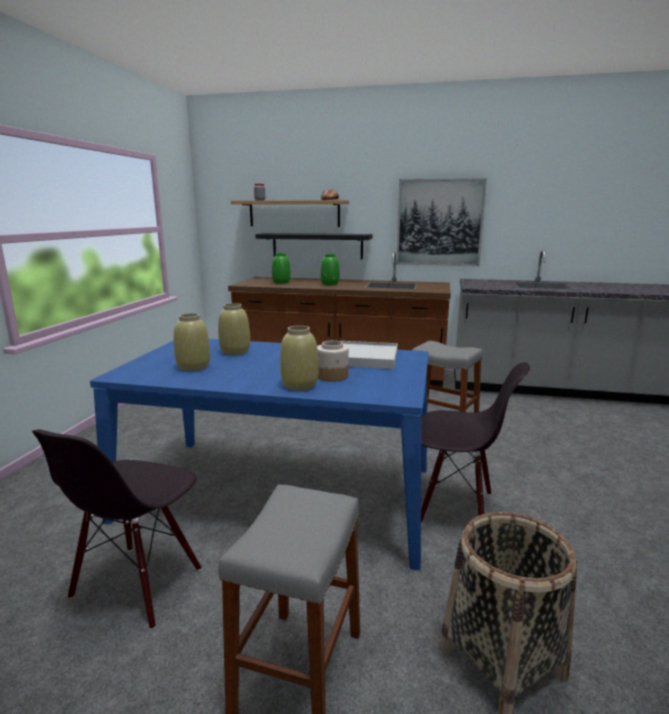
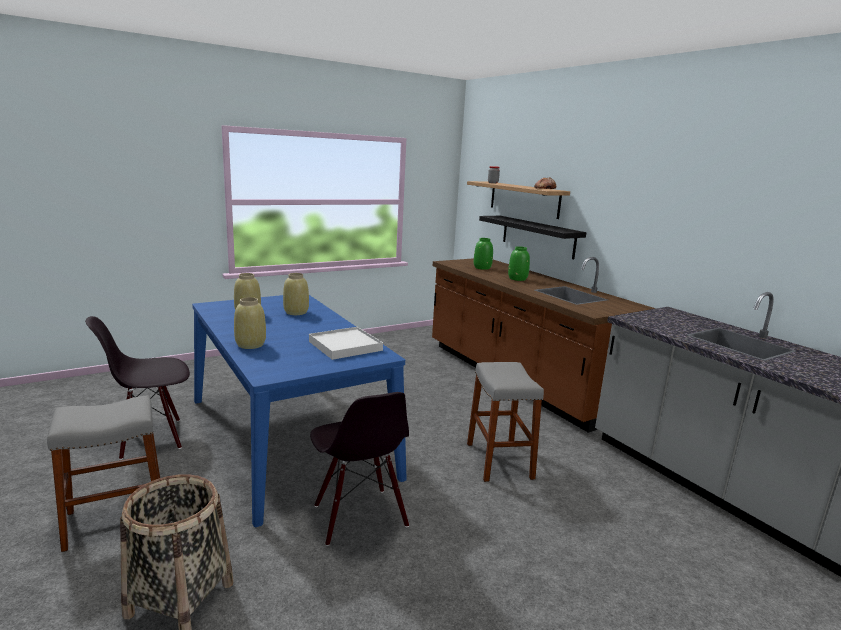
camera: 45 degrees right, 0 degrees up
(332, 376) = (284, 348): jar -> none
(439, 223) = (656, 230): picture -> none

